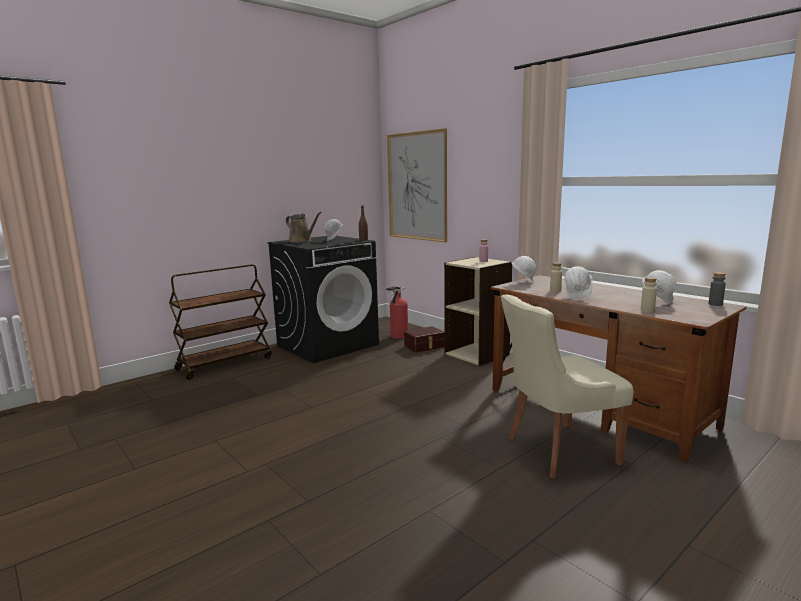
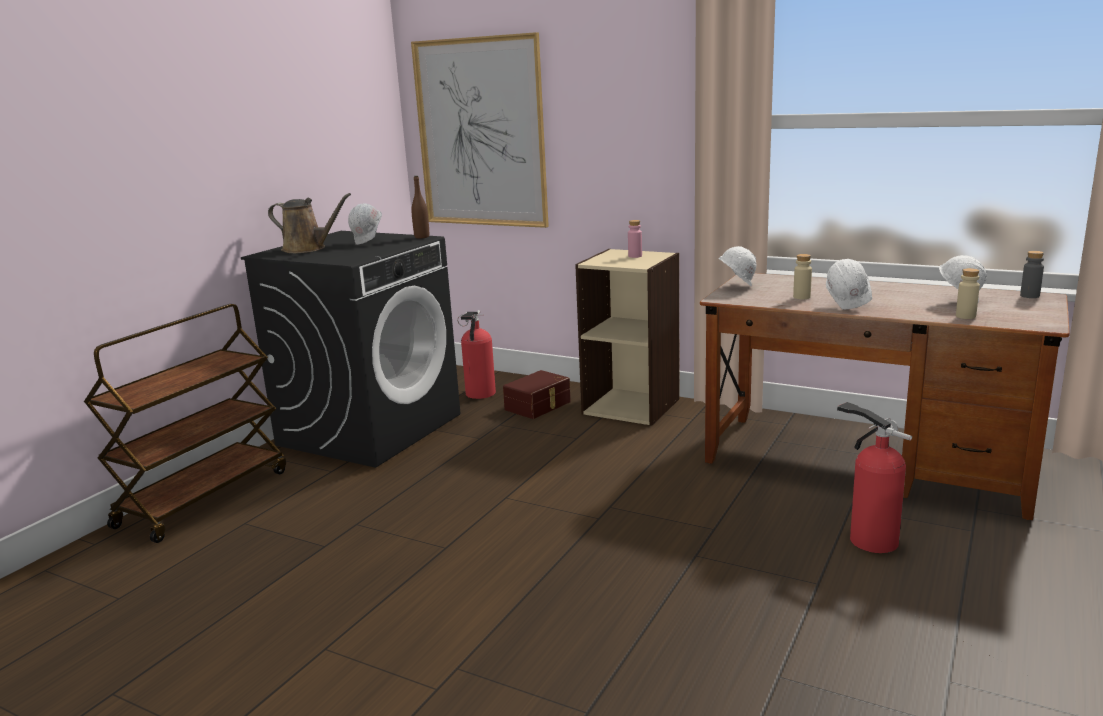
camera: 20 degrees left, 5 degrees up
(557, 450) = (869, 539): beige chair -> fire extinguisher

